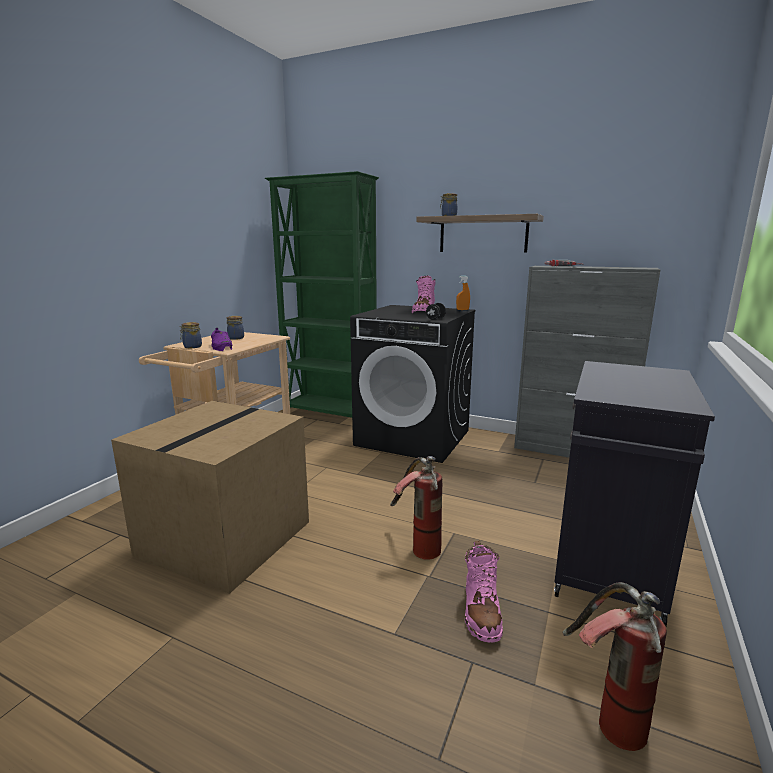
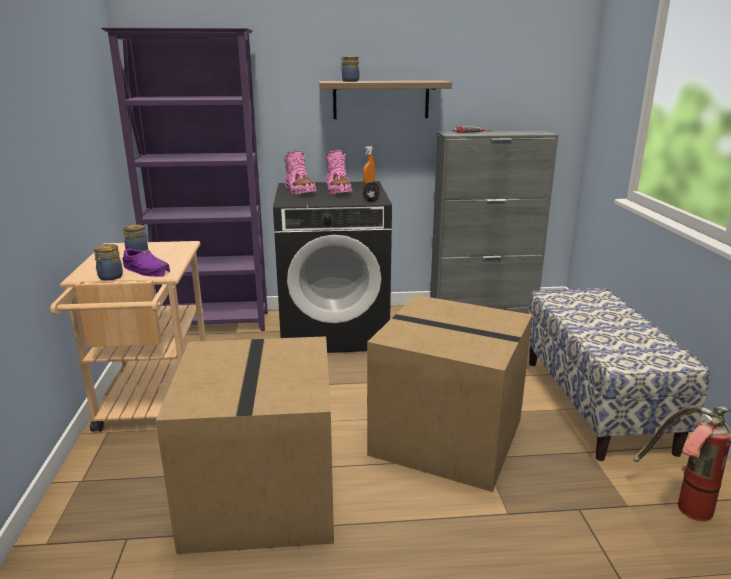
camera: 30 degrees left, 5 degrees up
(330, 414) = (213, 324): green bookcase -> purple bookcase
(416, 546) = (449, 436): fire extinguisher -> cardboard box
(481, 611) = (548, 470): pink boot -> pink boot (299, 191)
(608, 567) = (596, 403): black cabinet -> bench

